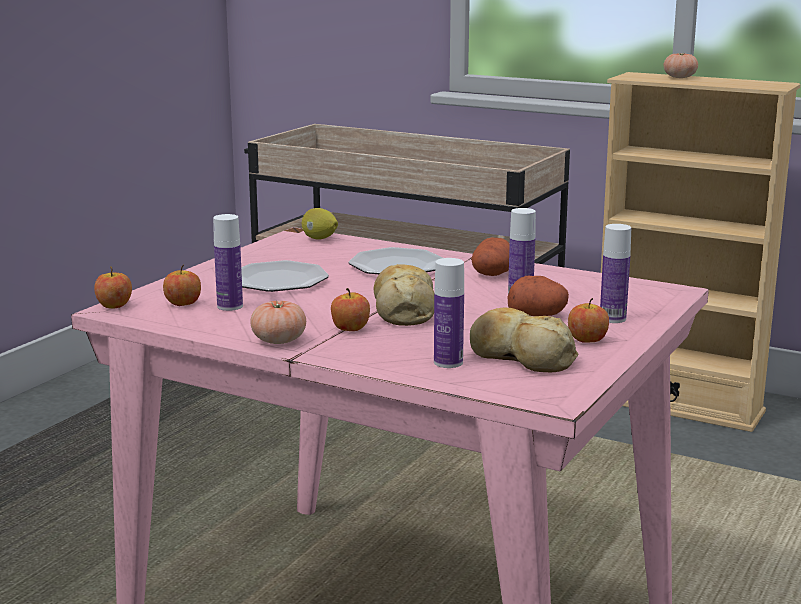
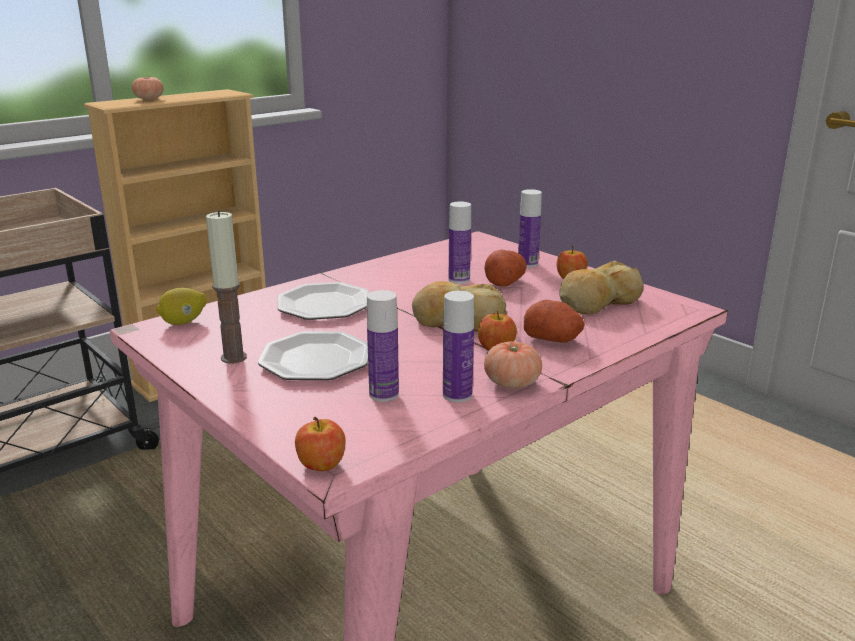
camera: 70 degrees left, 5 degrees up
(183, 304) = (351, 420): apple -> none
(266, 261) = (233, 357): none -> candle
(448, 362) = (601, 326): bottle -> bottle (457, 395)
(492, 274) = (386, 277): potato -> potato (553, 339)

